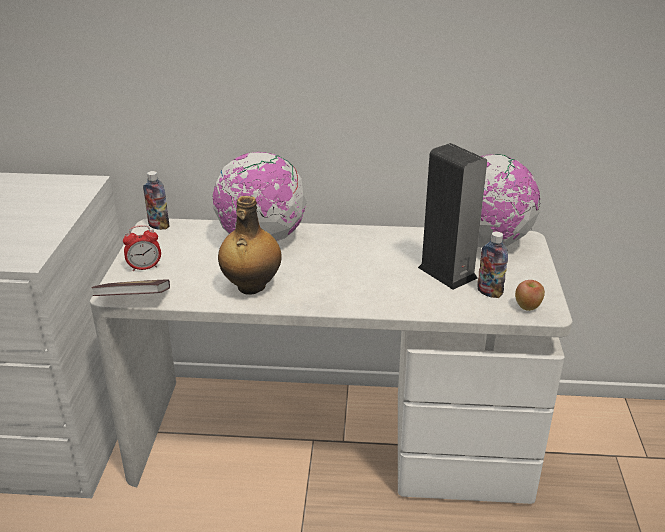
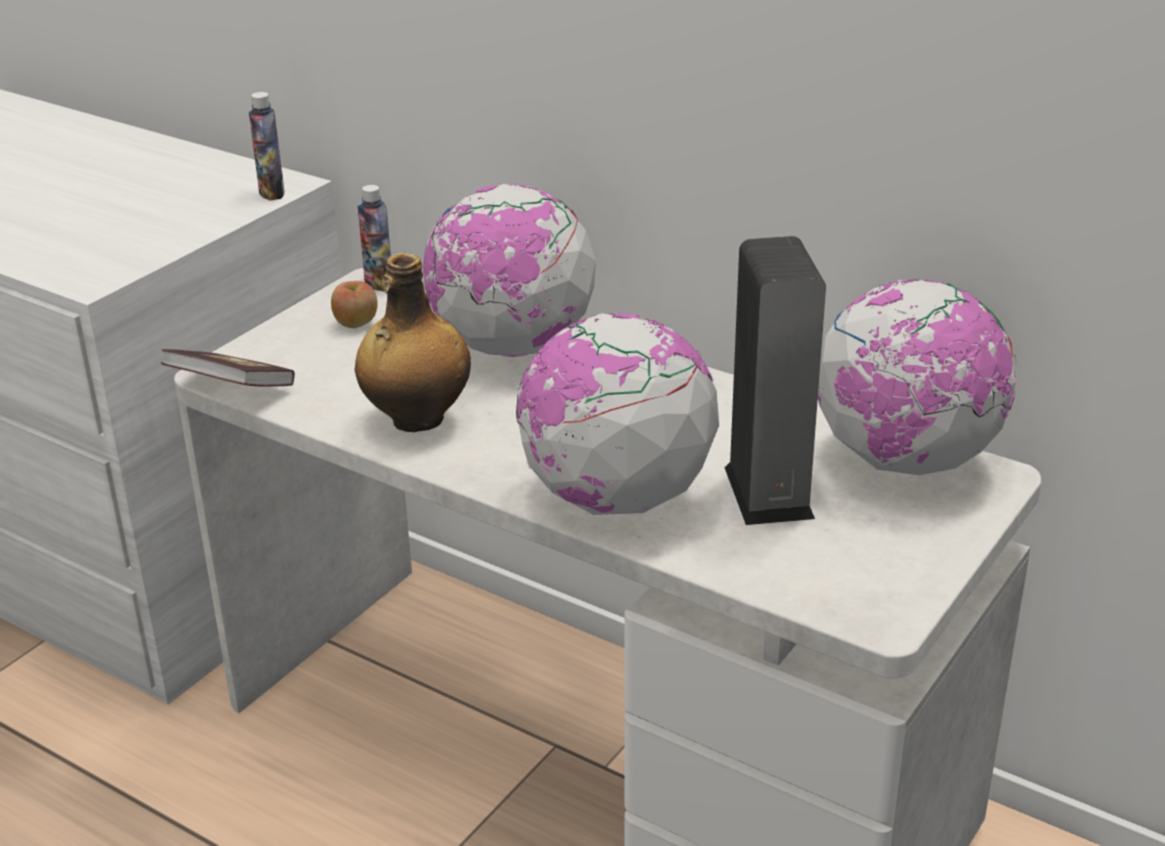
camera: 30 degrees right, 0 degrees up
(144, 267) = (295, 344): alarm clock -> none
(385, 295) = (615, 498): none -> globe
(489, 292) = (808, 550): bottle -> bottle (272, 193)
(528, 307) = (853, 598): apple -> apple (356, 324)

